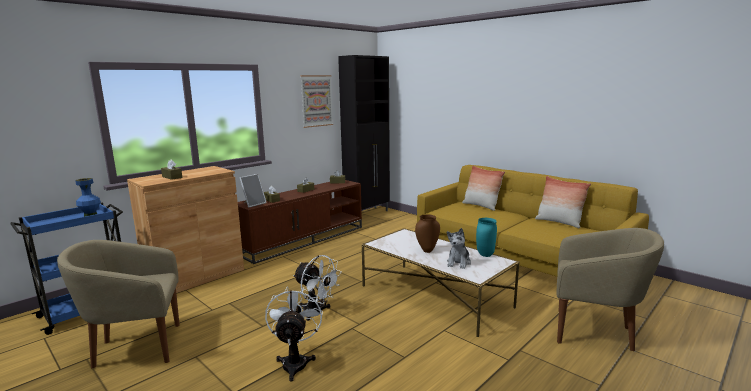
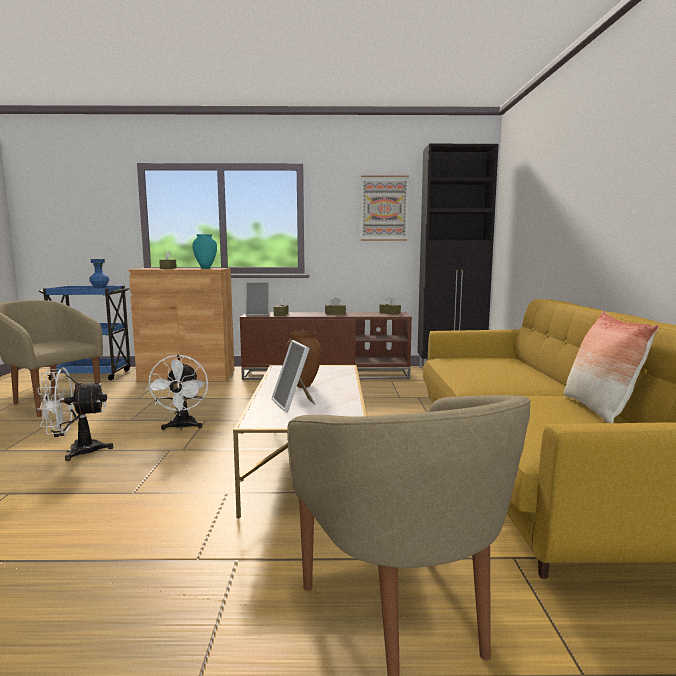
camera: 45 degrees right, 5 degrees down
(295, 361) = (76, 451): white fan -> white fan turned 150 degrees counterclockwise
(458, 262) = (293, 404): plush toy -> picture frame
(481, 206) = (523, 365): pillow -> none
(484, 255) = (350, 408): turquoise vase -> turquoise vase (206, 268)

